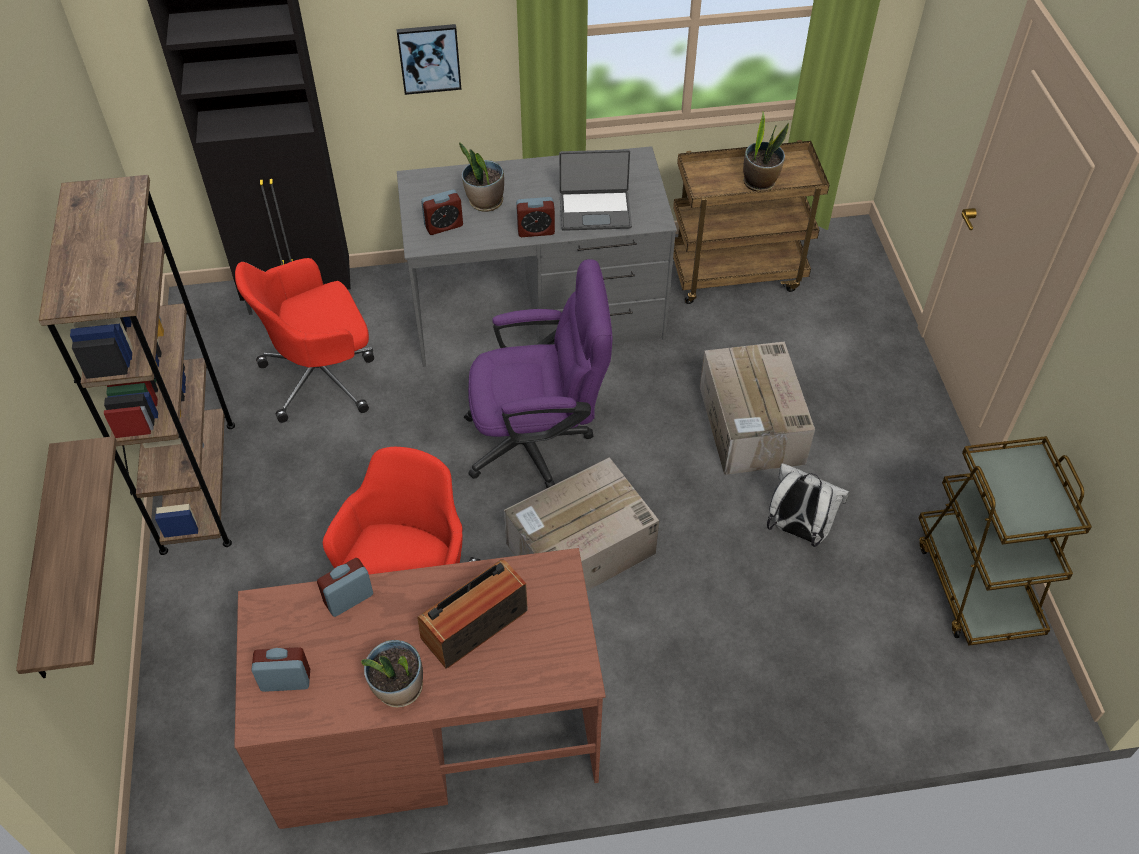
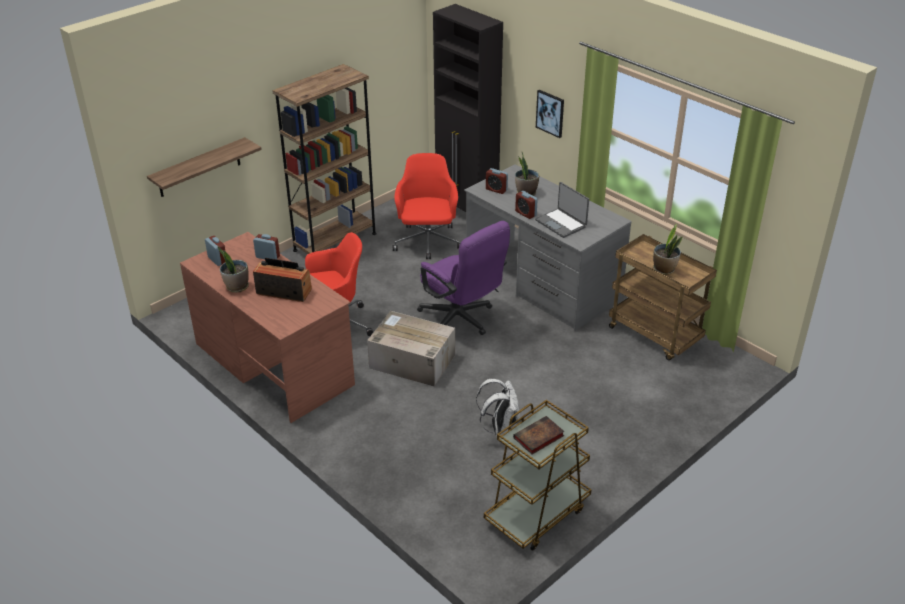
camera: 55 degrees right, 15 degrees down
(322, 376) = (427, 242): red office chair -> red office chair turned 60 degrees clockwise
(752, 426) = (552, 385): cardboard box -> none
(1027, 499) = (538, 438): none -> book

